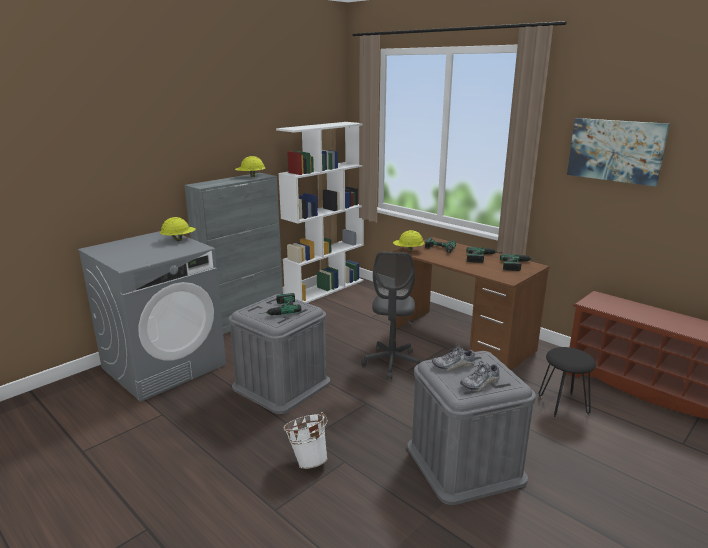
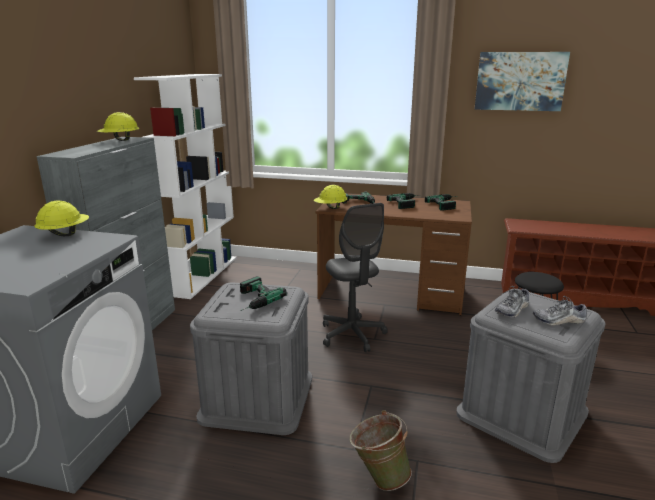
camera: 30 degrees left, 0 degrees up
(308, 460) = (379, 477): white bucket -> green bucket
(480, 383) = (559, 320): shoe -> shoe turned 60 degrees clockwise

